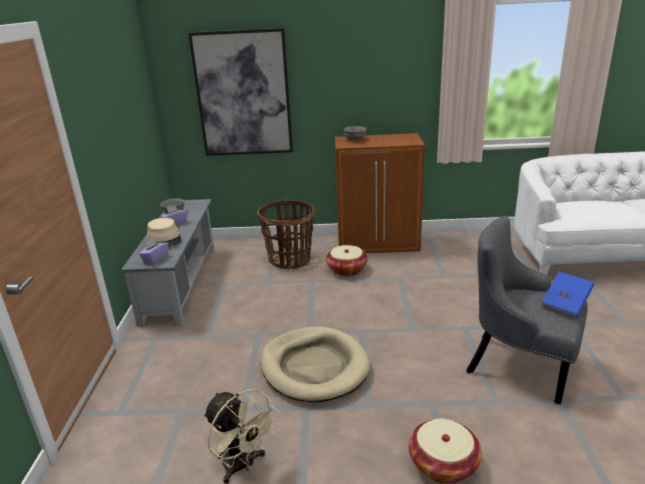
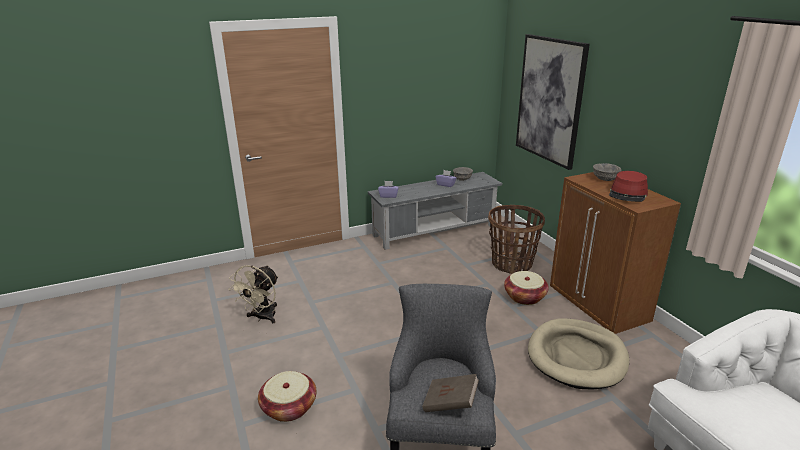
camera: 65 degrees right, 0 degrees up
(165, 239) = (418, 189): beige hat -> none
(314, 367) = (369, 318): beige dog bed -> beige dog bed (577, 356)
(389, 140) = (628, 194): none -> red hat
(566, 304) = (450, 403): blue book -> brown book

